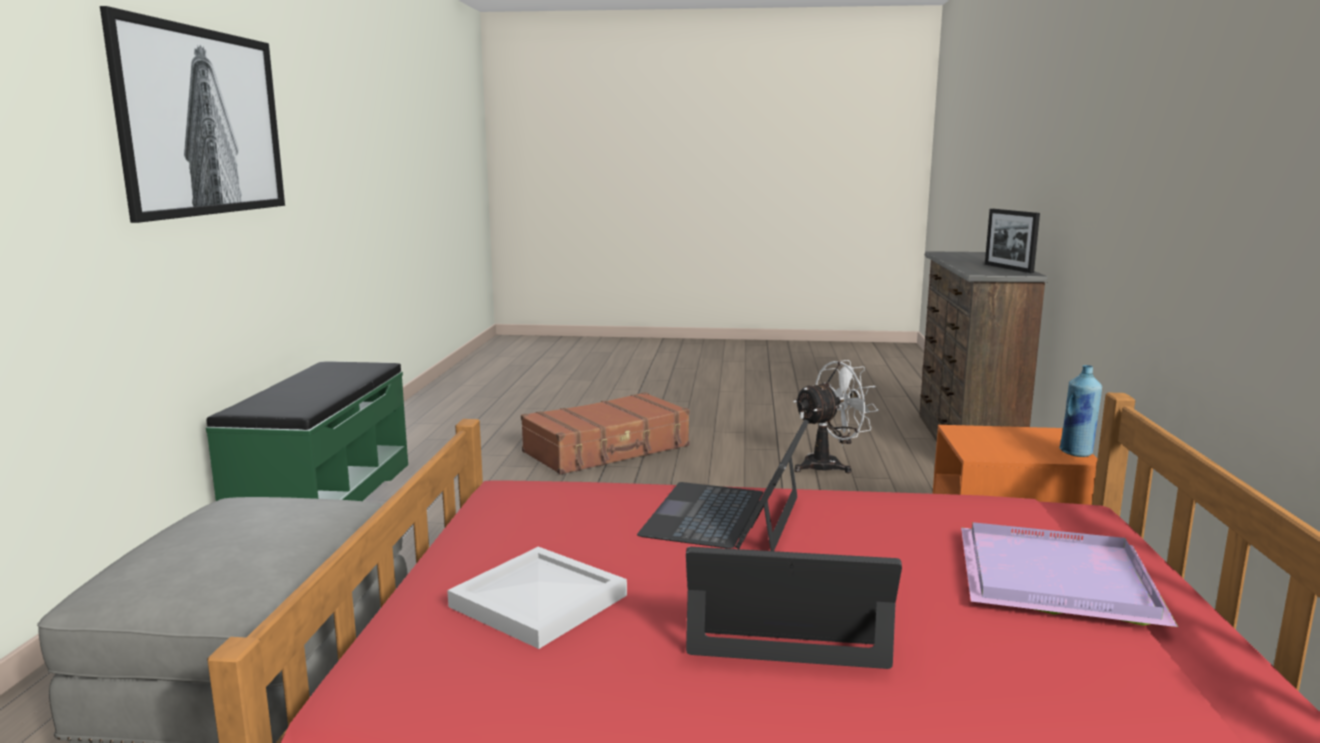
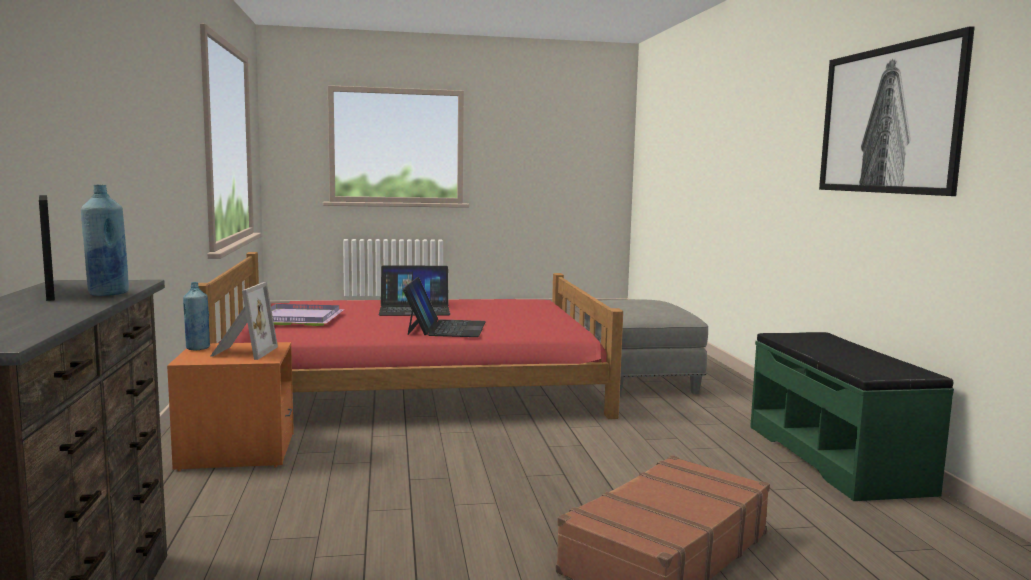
camera: 165 degrees right, 5 degrees down
(538, 599) = (507, 309): white tray -> none
(829, 465) = (344, 555): white fan -> none
(969, 267) = (107, 293): none -> blue bottle
(1004, 442) = (242, 352): none -> picture frame

